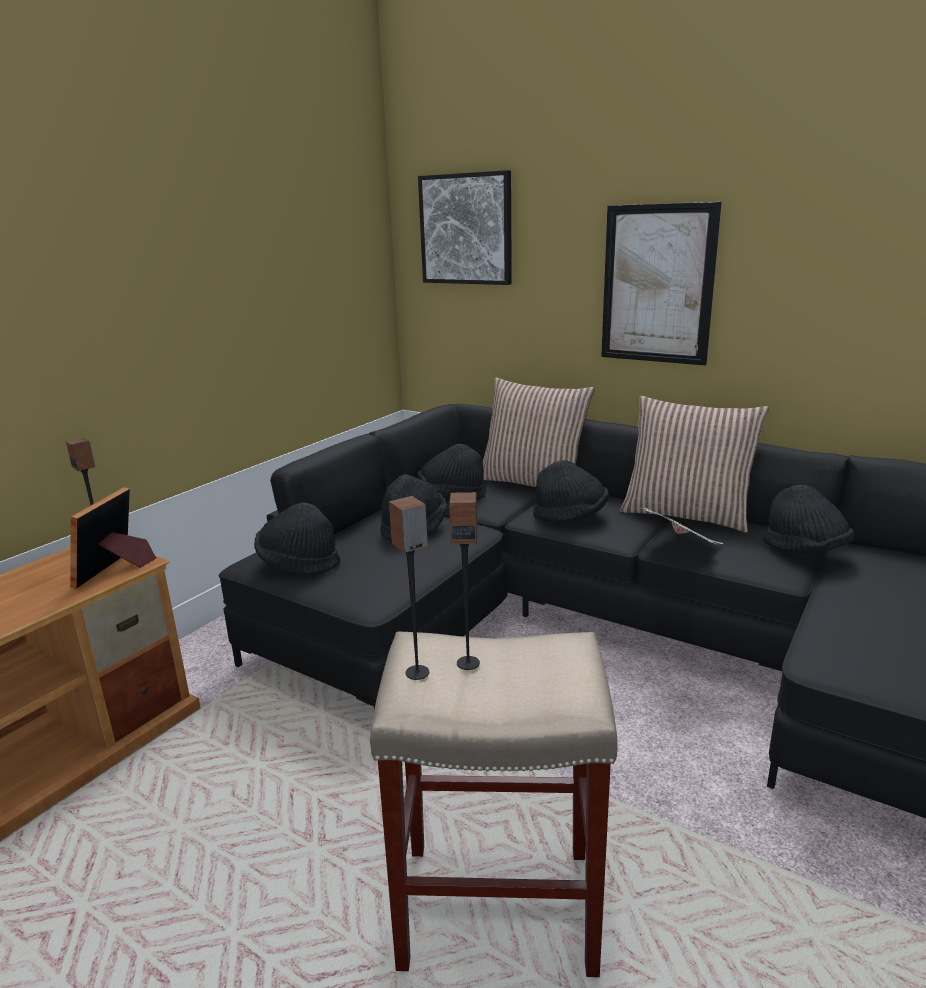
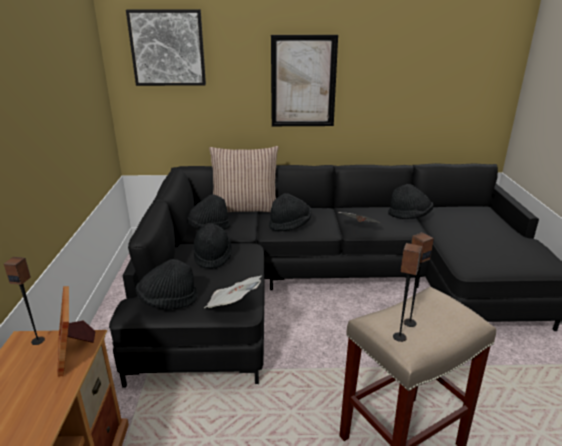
camera: 35 degrees left, 5 degrees up
(364, 590) = (233, 305): none -> newspaper
(686, 514) = (342, 209): pillow -> none

